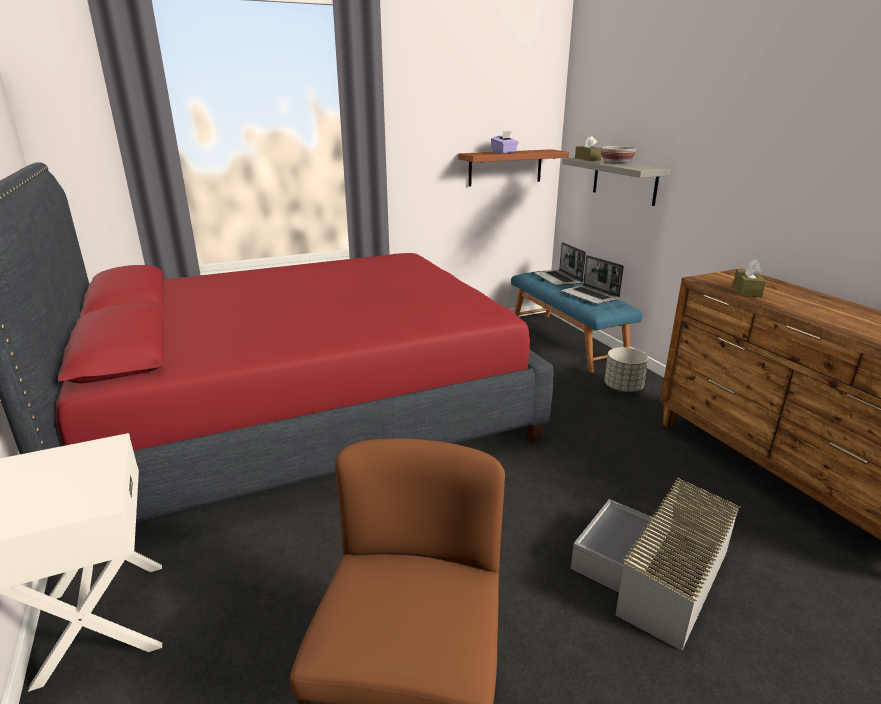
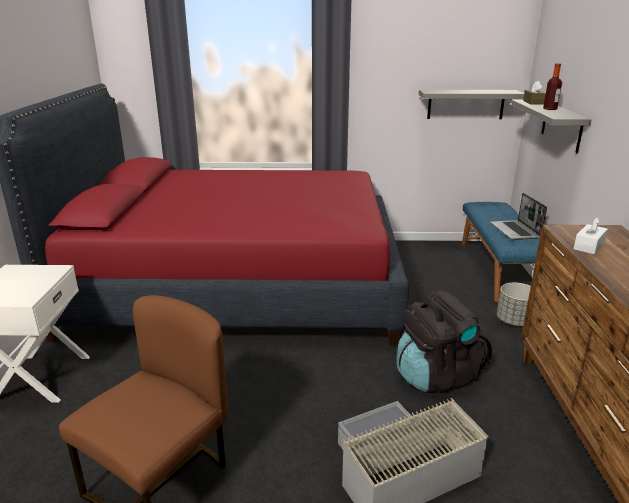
camera: 25 degrees right, 0 degrees up
(504, 152) = (460, 91): purple tissue box -> none
(505, 167) = (465, 104): brown shelf -> grey shelf
(558, 279) = (501, 211): laptop -> none
(602, 462) = (436, 376): none -> black backpack
(616, 163) = (550, 109): bowl -> bottle
(747, 290) = (588, 246): brown tissue box -> white tissue box

